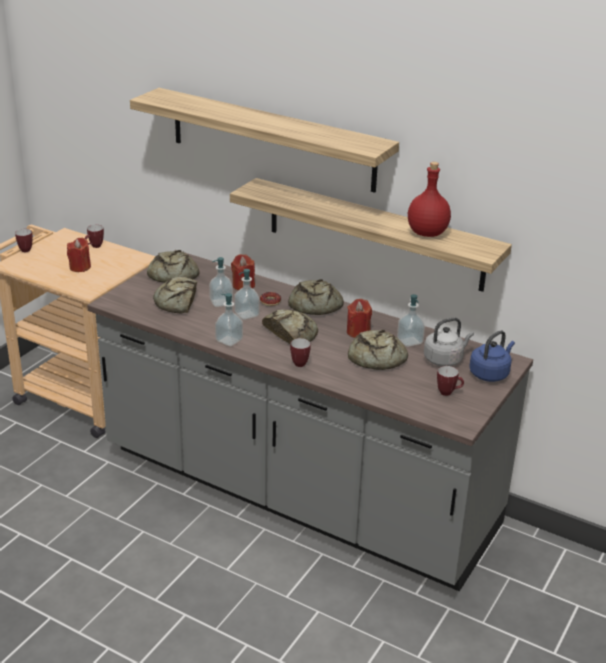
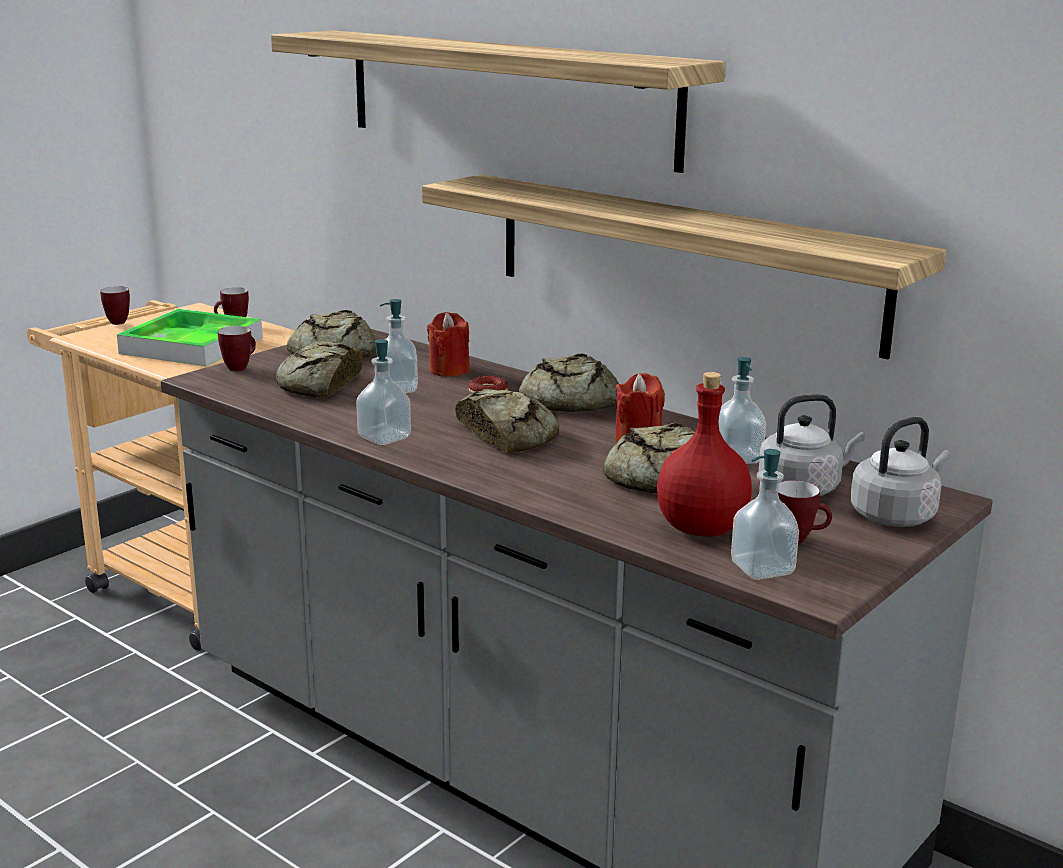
camera: 10 degrees right, 10 degrees down
(80, 267) = (192, 345): red candle -> tray
(246, 314) = (436, 406): soap dispenser -> soap dispenser (762, 569)
(300, 363) = (506, 476): mug -> mug (240, 367)
(428, 233) = (774, 232): red bottle -> red bottle (703, 529)
(490, 373) = (896, 515): blue kettle -> grey kettle

